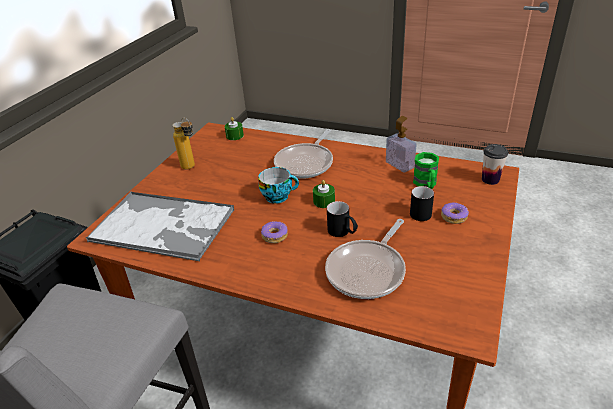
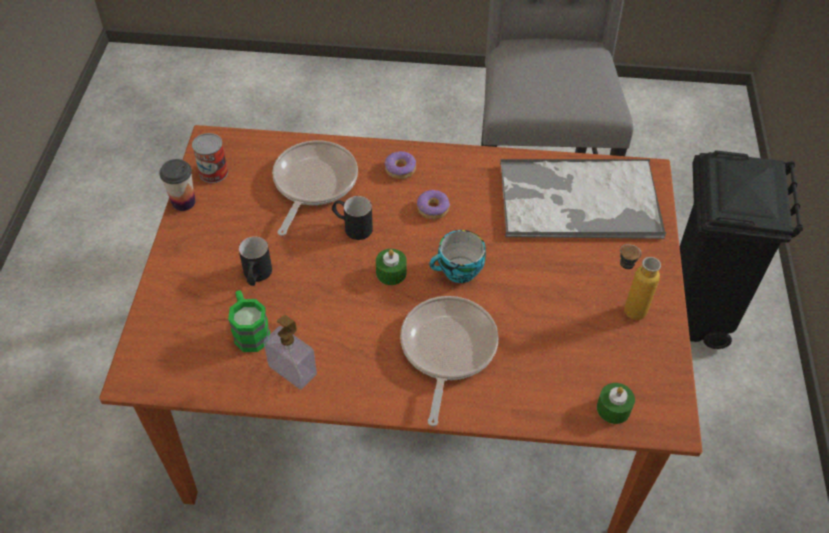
camera: 160 degrees right, 15 degrees up
(453, 217) = (214, 273): donut -> donut (400, 169)
(464, 297) = (213, 172): none -> can
(490, 179) = (152, 357): cup -> cup (183, 202)

